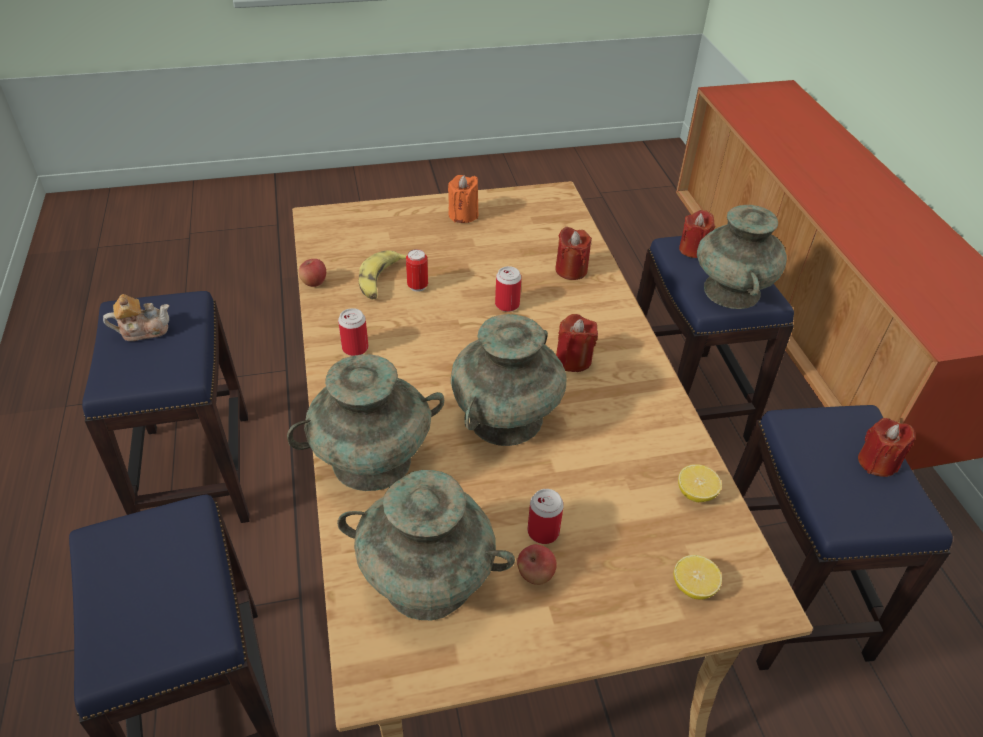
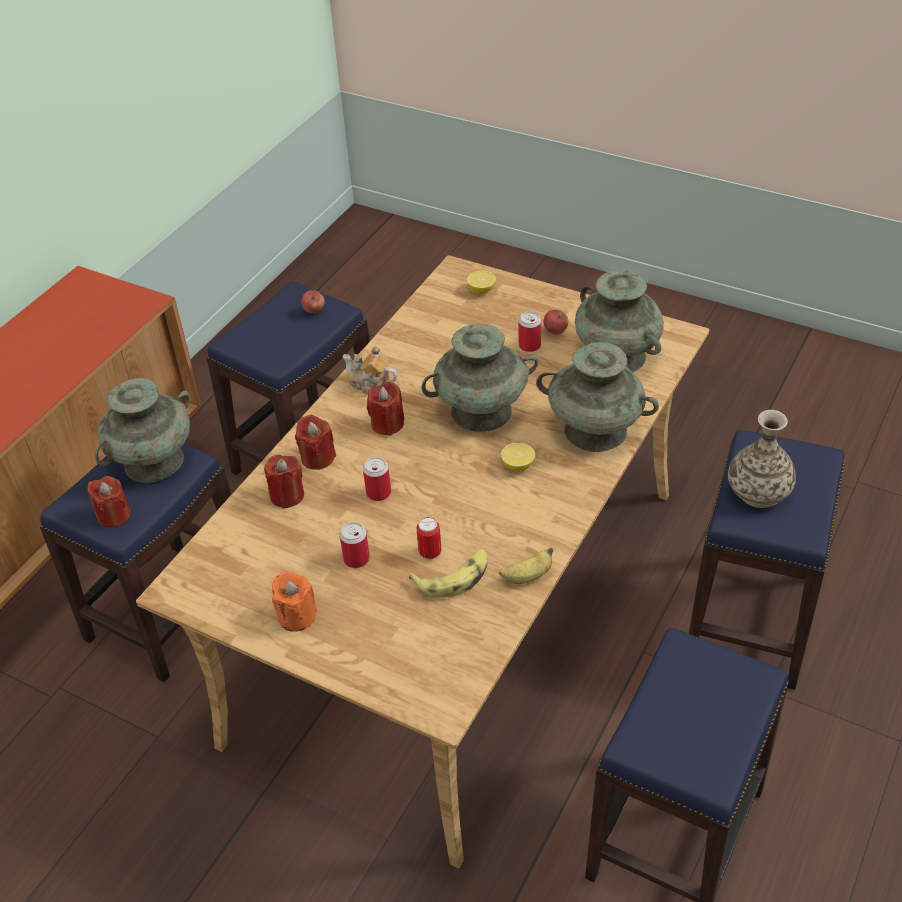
camera: 135 degrees left, 0 degrees up
(143, 330) = (698, 731): teapot -> teapot (370, 384)
(171, 565) = (759, 492): none -> vase
(314, 282) = (516, 611): apple -> apple (314, 310)
(325, 306) = (527, 577): none -> banana
(355, 348) = (536, 520): can -> can (356, 559)
(695, 493) = (423, 320): lemon -> lemon (518, 465)
(877, 462) = (267, 322): red candle -> red candle (317, 458)

